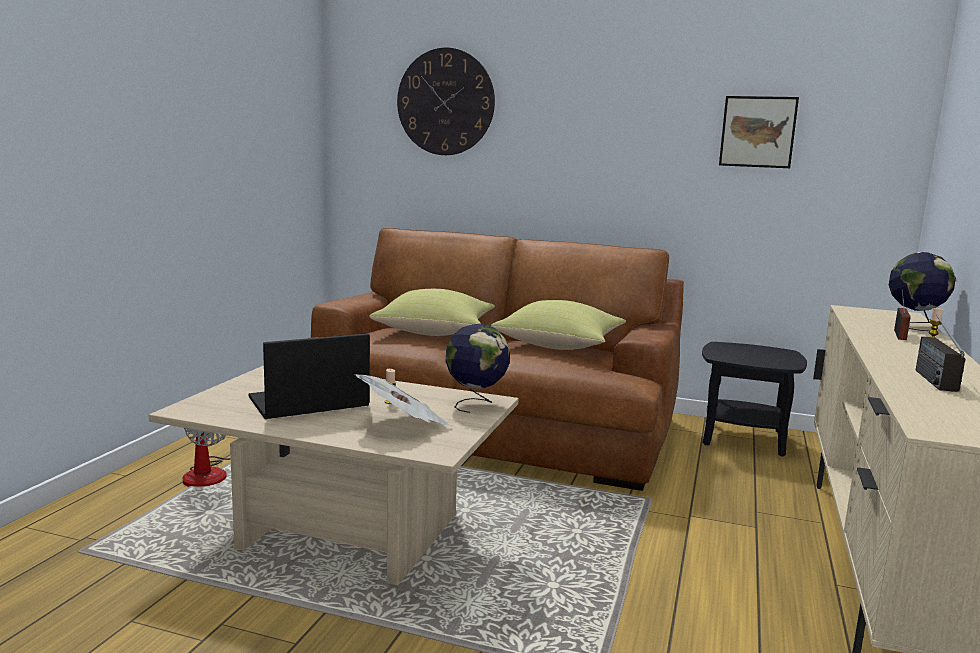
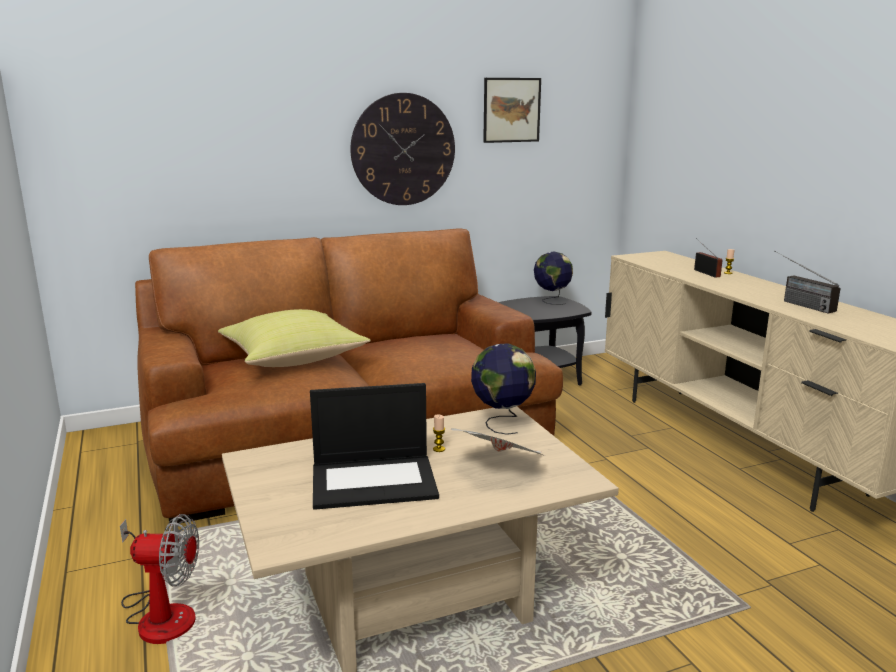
camera: 40 degrees left, 5 degrees up
(308, 402) = (375, 481): laptop -> laptop turned 120 degrees counterclockwise
(445, 102) = (192, 88): wall clock -> wall clock (403, 150)
(561, 346) = (424, 341): yellow pillow -> none
(913, 325) = (691, 262): globe -> globe (551, 300)

